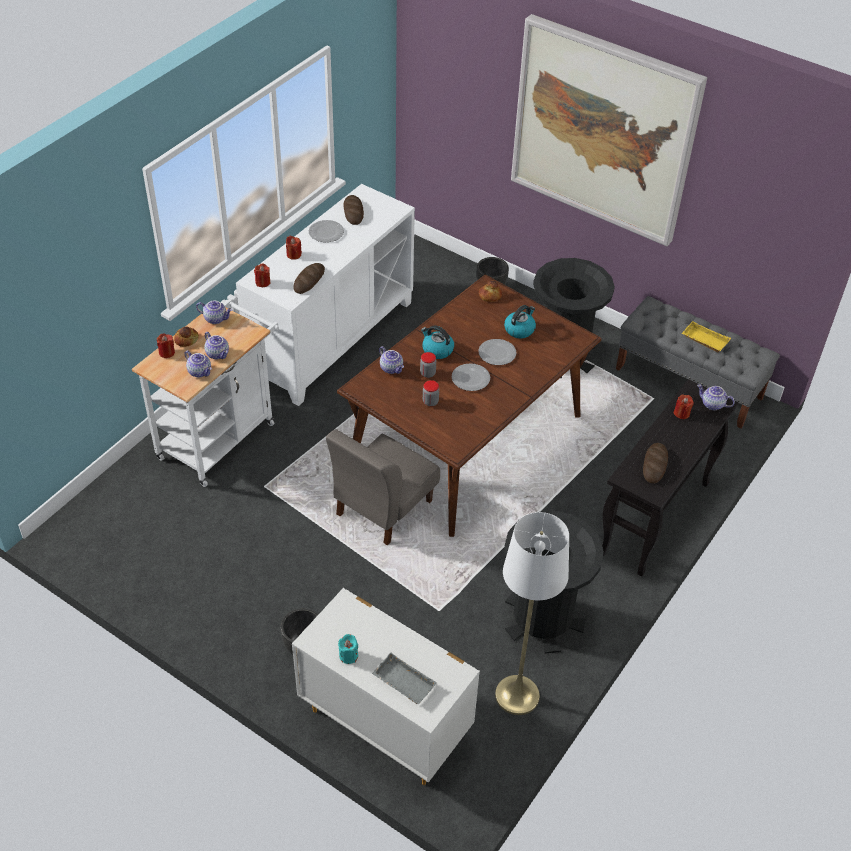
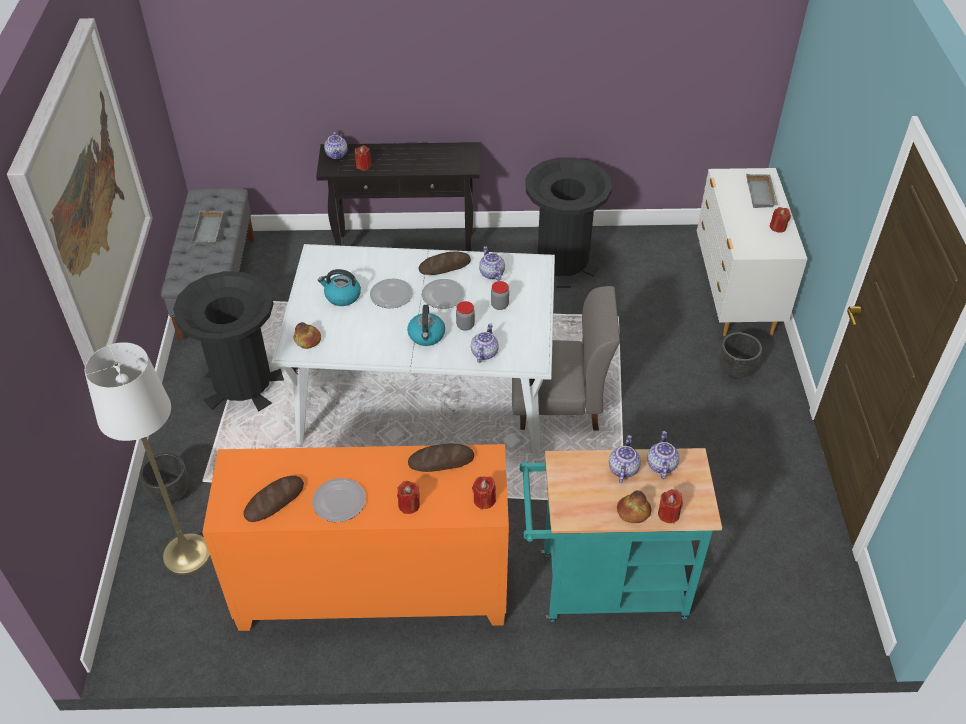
camera: 125 degrees left, 0 degrees up
(216, 318) = (576, 510): teapot -> teapot (491, 273)
(221, 436) = (603, 587): white cart -> turquoise cart
(331, 339) = (373, 590): white cabinet -> orange cabinet
(348, 655) = (778, 227): turquoise candle -> red candle
(467, 440) = (424, 393): brown dining table -> white dining table
(517, 695) = (637, 247): white floor lamp -> white floor lamp (187, 554)
(655, 465) = (437, 158): bread -> bread (444, 266)
(704, 340) = (209, 231): yellow tray -> grey tray

